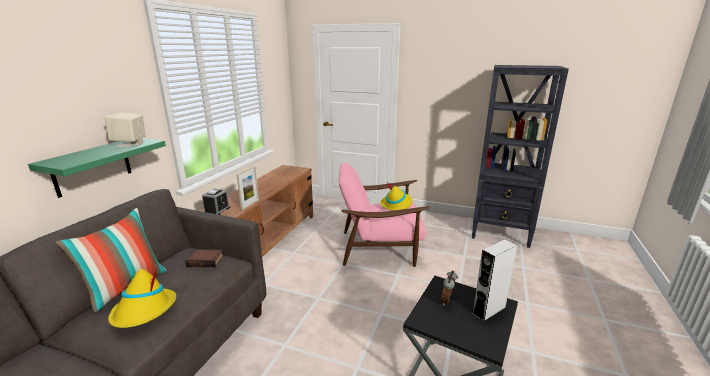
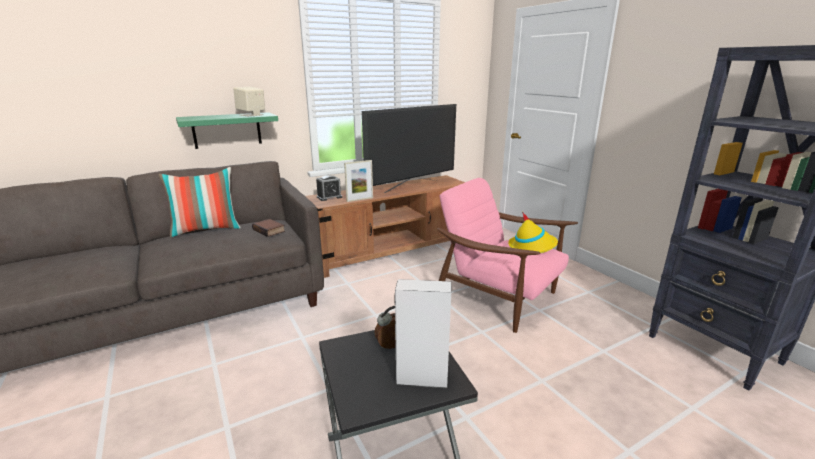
camera: 40 degrees right, 0 degrees up
(144, 311) = (189, 246): yellow hat -> none
(272, 181) = (412, 186): none -> television

